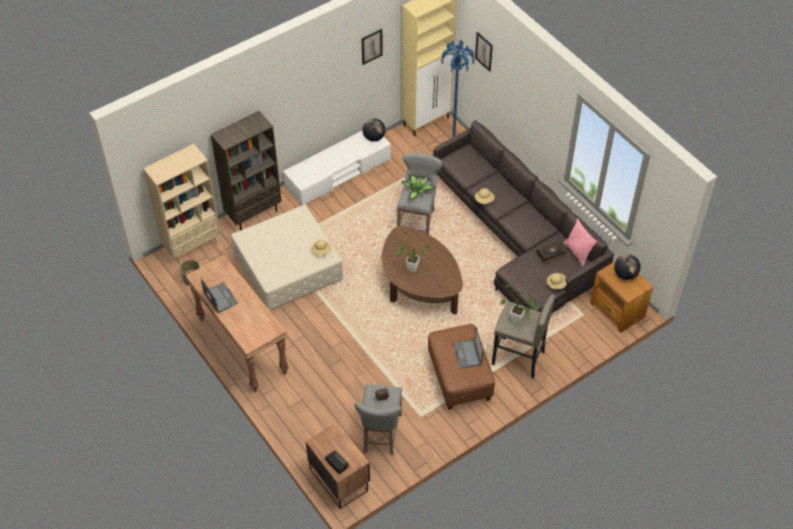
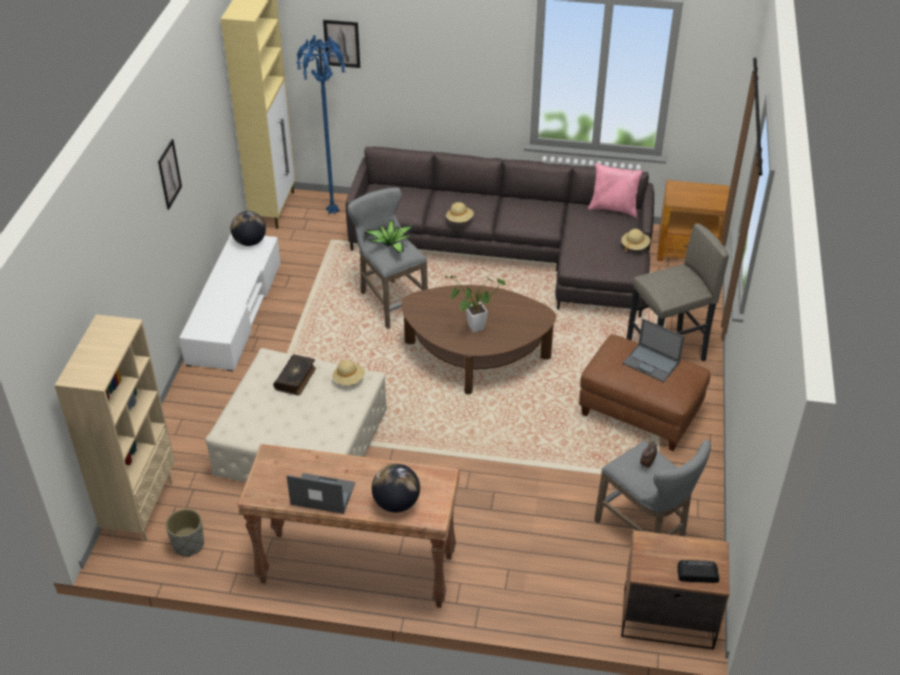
camera: 45 degrees left, 10 degrees down
(253, 213) = (180, 418): brown bookcase -> none
(371, 46) = (208, 96): picture -> picture (169, 174)
(519, 321) = (674, 284): potted plant -> none
(551, 254) = (593, 224): book -> book (296, 379)
(625, 274) = (692, 191): globe -> globe (396, 503)

